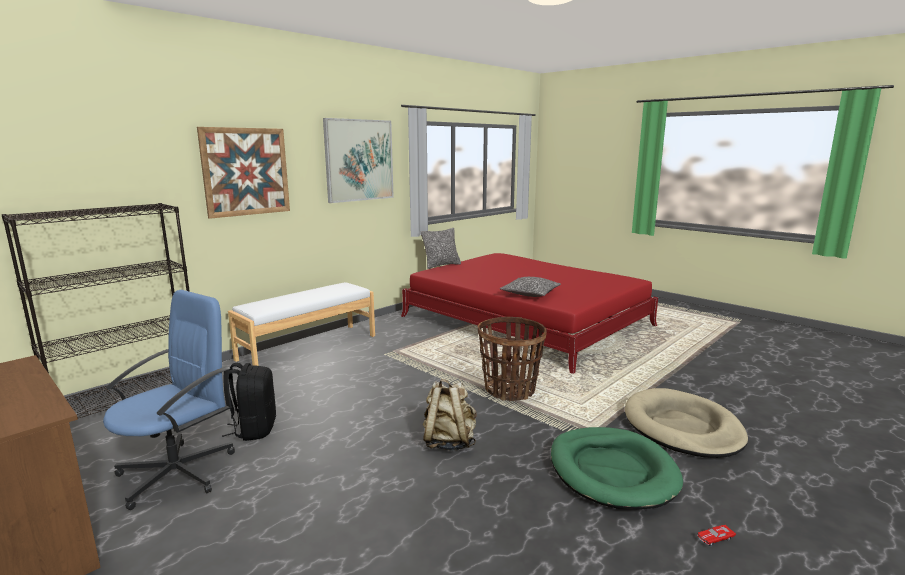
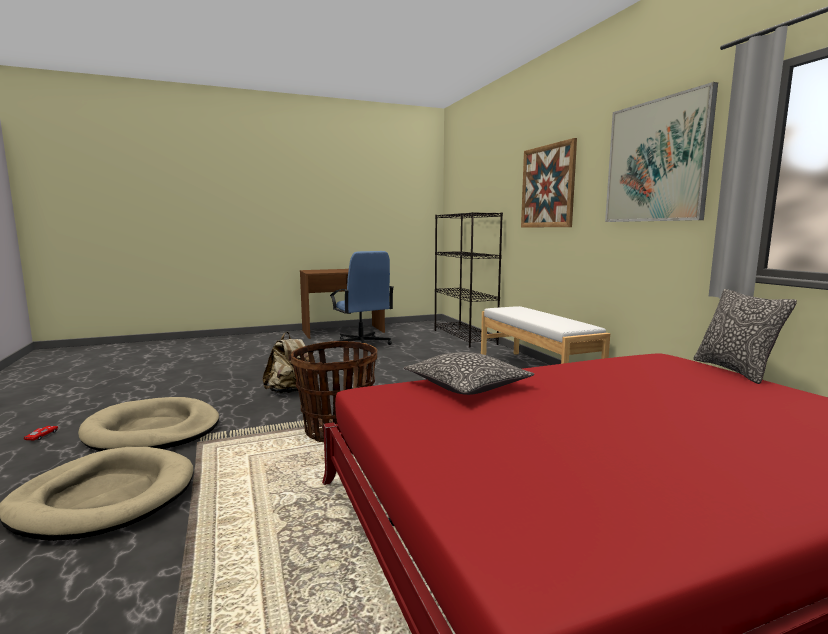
camera: 115 degrees right, 5 degrees down
(254, 429) = (388, 355): black backpack -> none
(612, 471) = (153, 431): green dog bed -> beige dog bed

